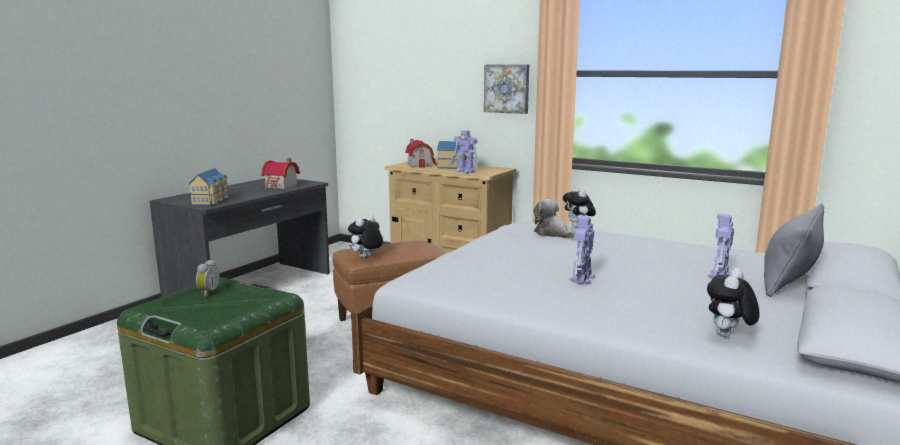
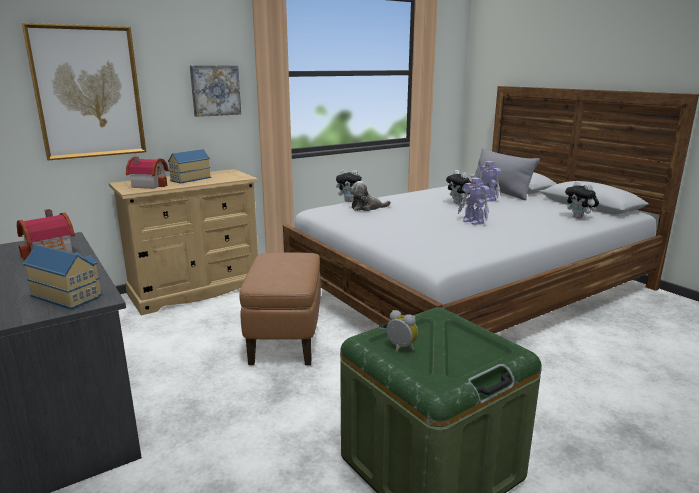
camera: 65 degrees left, 5 degrees up
(366, 257) = (294, 279): plush toy -> plush toy (459, 203)
(412, 85) = (88, 92): none -> picture
(465, 171) = (220, 180): toy robot -> none

